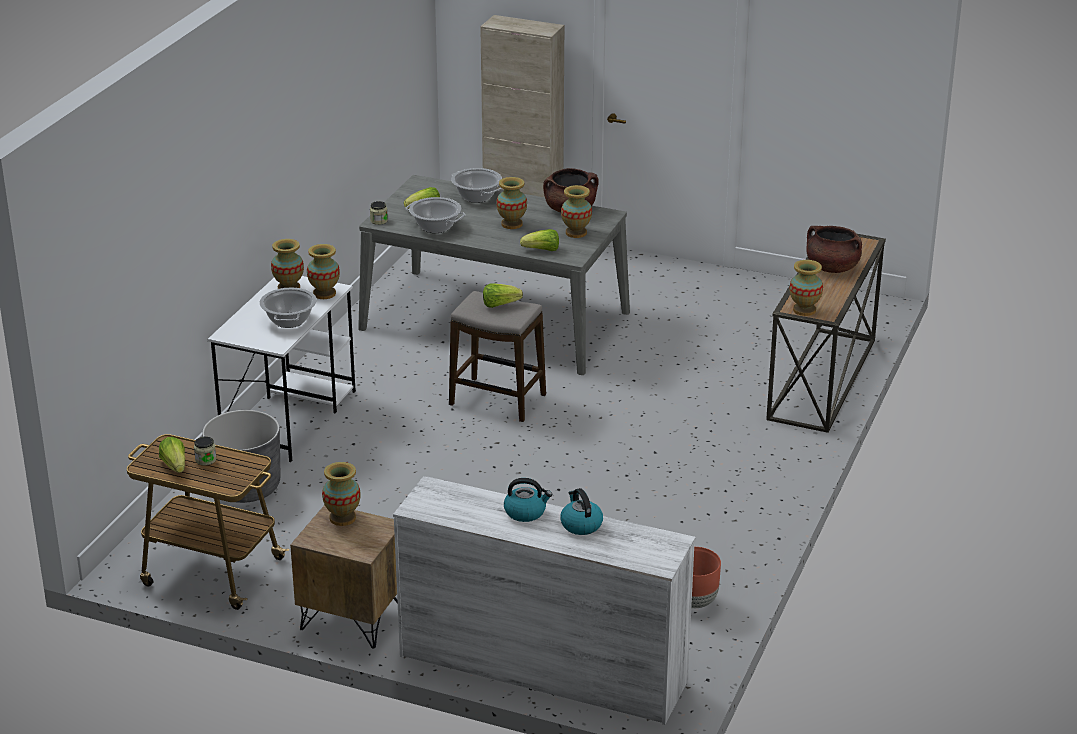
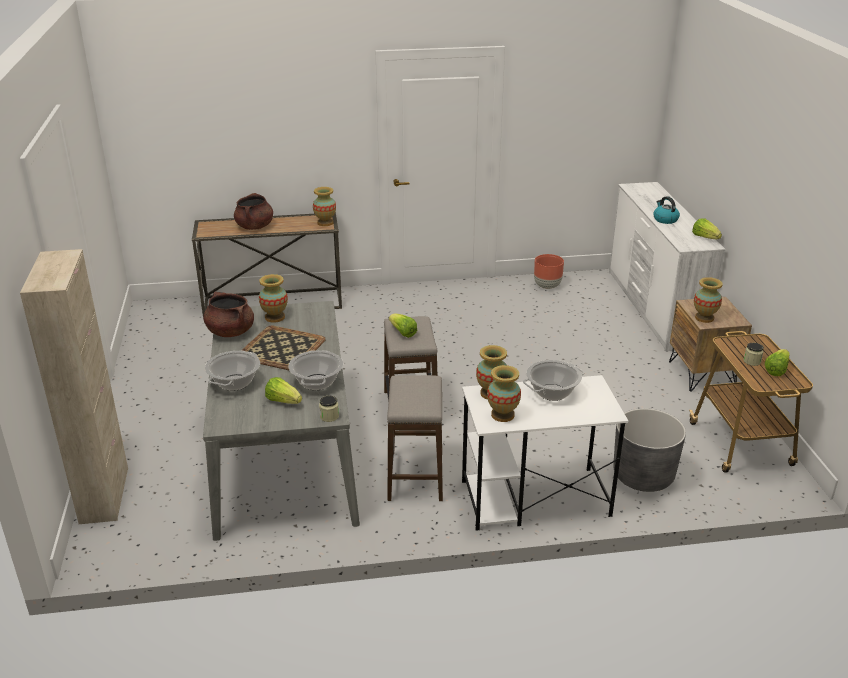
camera: 120 degrees left, 0 degrees up
(389, 371) = (416, 476): none -> stool
(512, 224) = (280, 348): vase -> tray
(542, 250) = (319, 322): lettuce -> lettuce (705, 237)
(580, 525) = (652, 206): kettle -> none

